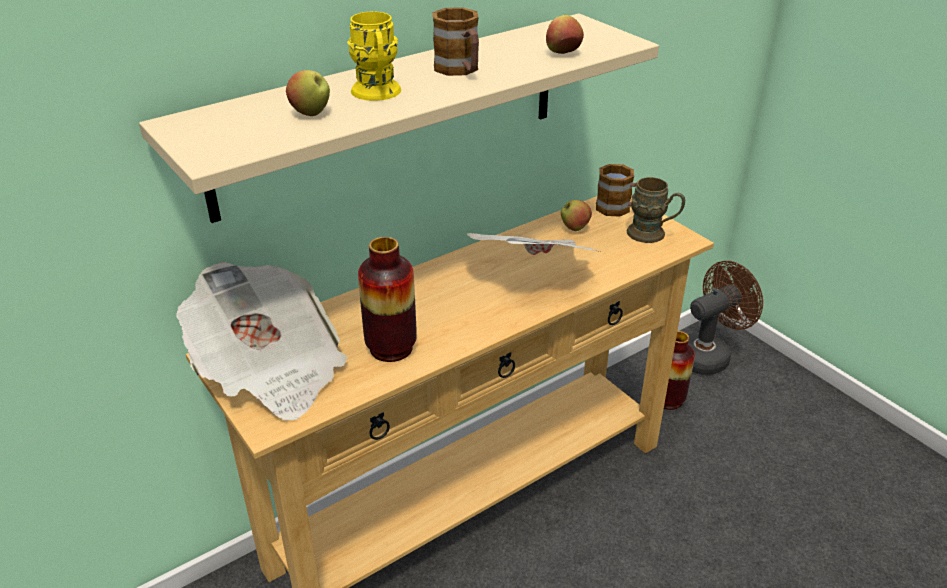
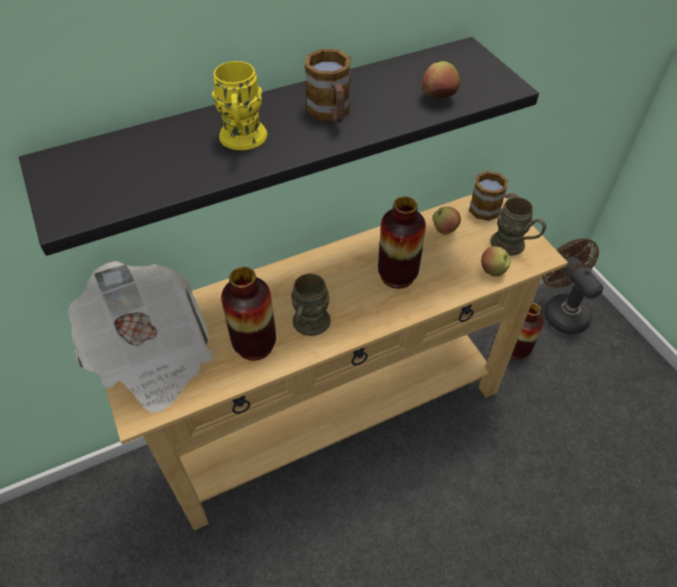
camera: 10 degrees right, 15 degrees up
(311, 113) = (173, 162): apple -> apple (492, 271)
(392, 113) = (273, 135): beige shelf -> black shelf
(449, 325) = (309, 326): none -> brown mug
(535, 271) = (397, 276): newspaper -> vase
(708, 354) = (561, 310): brown fan -> brown fan turned 90 degrees counterclockwise

